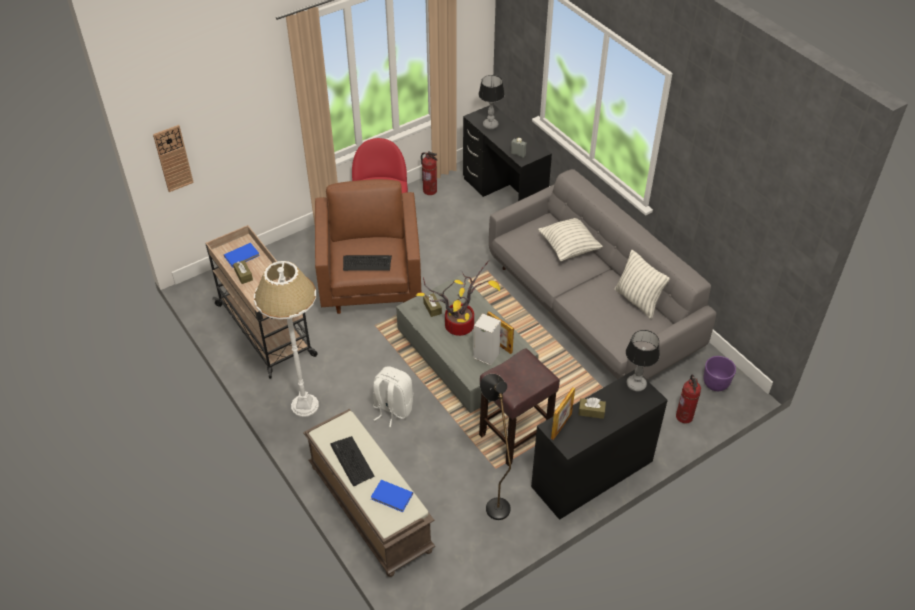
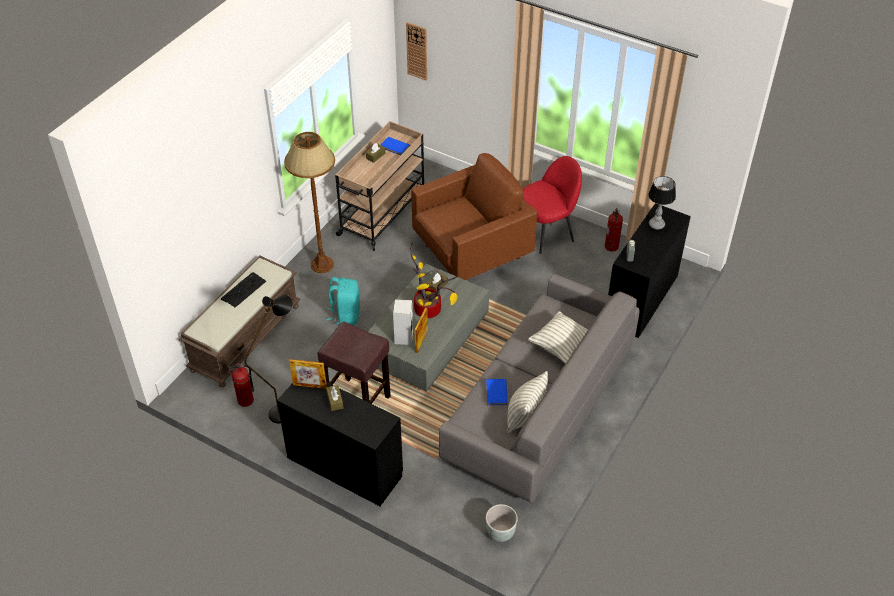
camera: 65 degrees right, 0 degrees up
(305, 405) = (322, 265): white floor lamp -> brown floor lamp
(367, 263) = (448, 222): keyboard -> none
(392, 409) = (346, 315): white backpack -> turquoise backpack
(392, 497) = (220, 324): blue book -> blue book (496, 393)
(636, 384) = (381, 423): table lamp -> none
(684, 417) = (445, 517): fire extinguisher -> fire extinguisher (245, 401)
(716, 384) = (500, 533): purple planter -> grey planter

